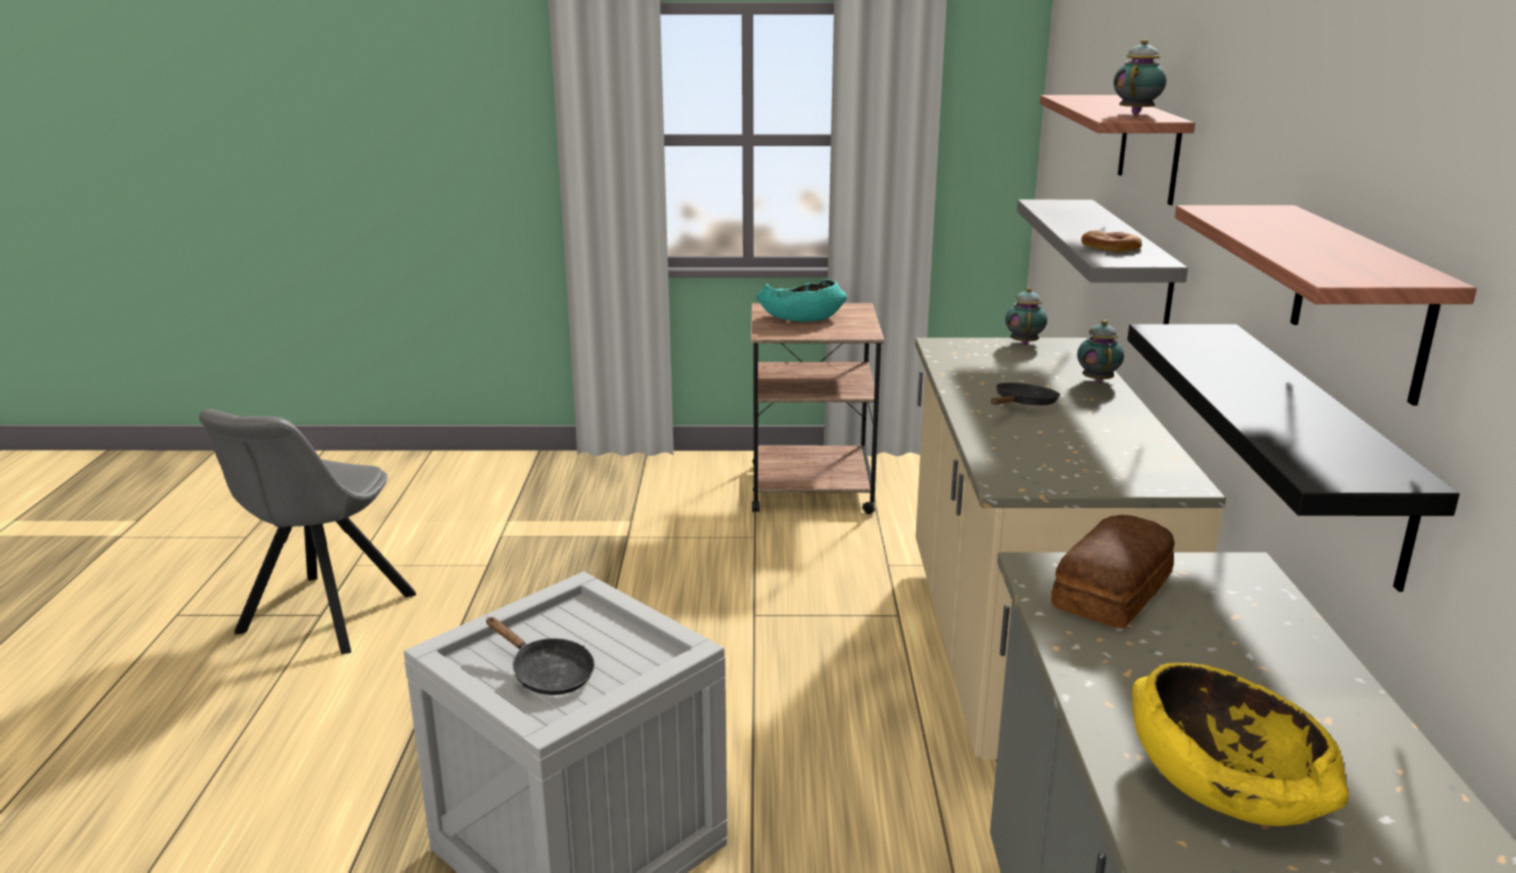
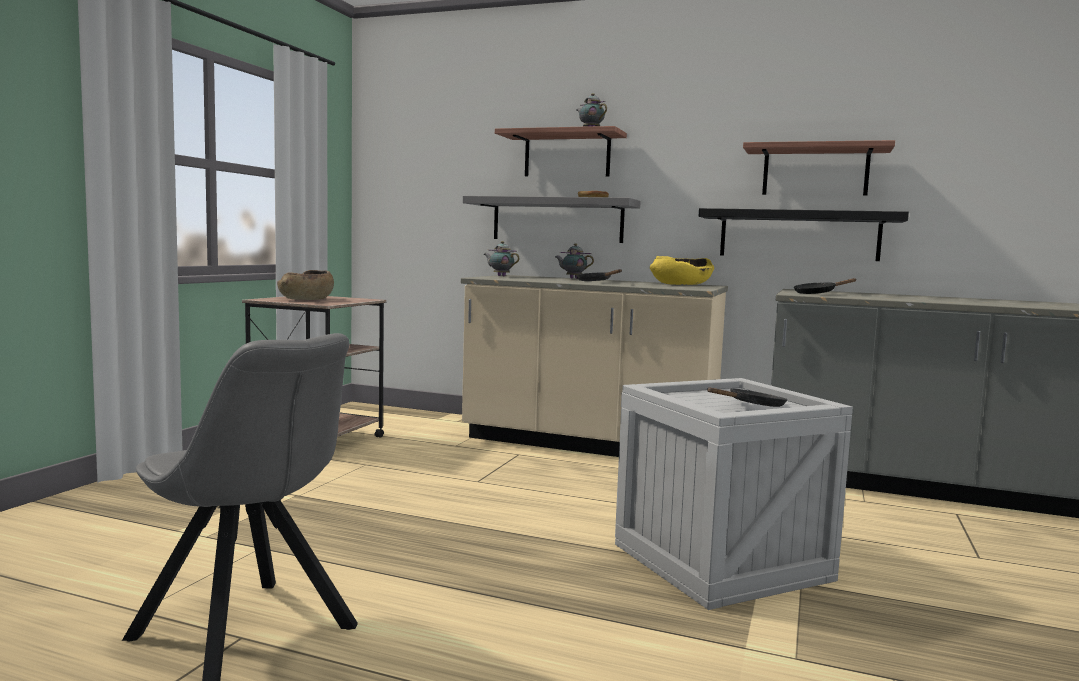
camera: 70 degrees left, 15 degrees down
(800, 318) = (306, 299): turquoise bowl -> brown bowl
(1115, 591) = (818, 293): bread -> black frying pan
(1226, 785) = (965, 301): yellow bowl -> yellow bowl (681, 284)

